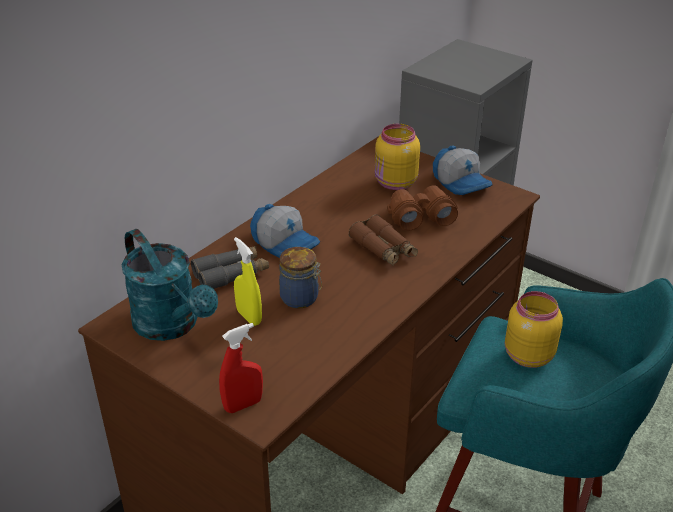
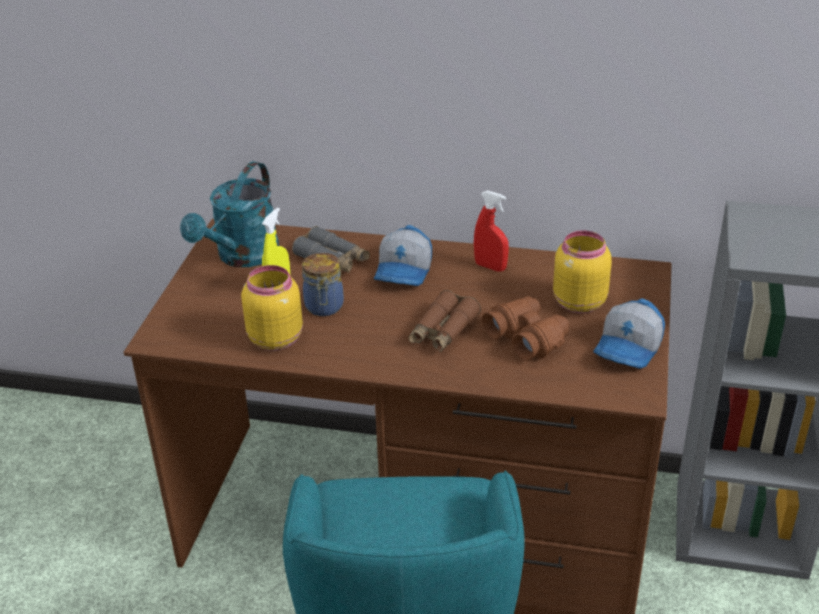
camera: 65 degrees right, 0 degrees up
(243, 405) = (166, 325): red spray bottle -> red spray bottle (490, 267)
(526, 355) = (421, 517): yellow jar -> yellow jar (275, 338)

